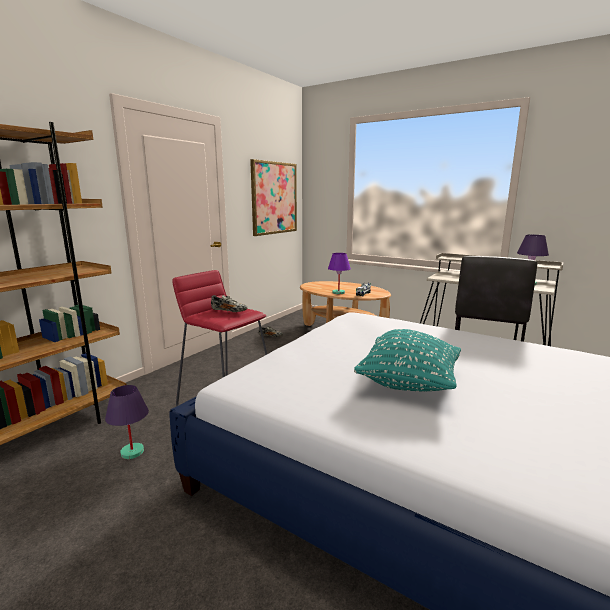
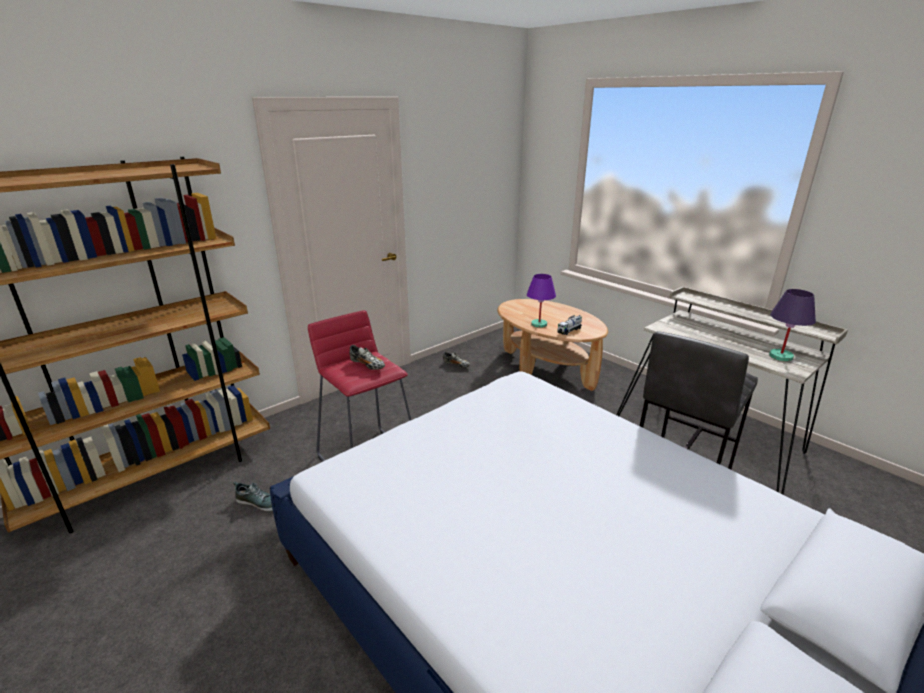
camera: 15 degrees right, 10 degrees up
(132, 452) = (259, 502): purple table lamp -> shoe
(274, 198) = (476, 189): picture -> none
(408, 383) = (507, 507): turquoise pillow -> none

